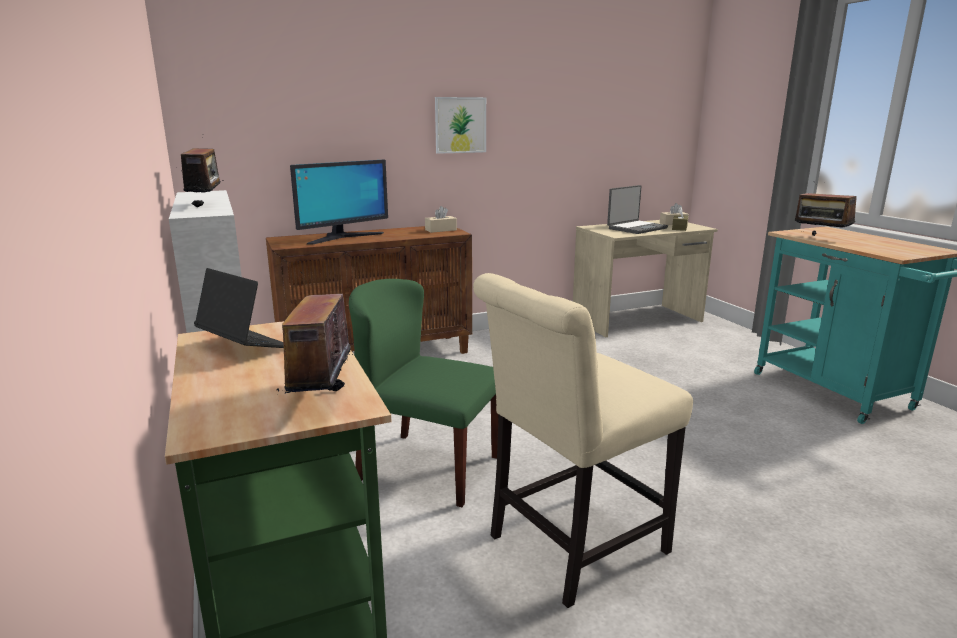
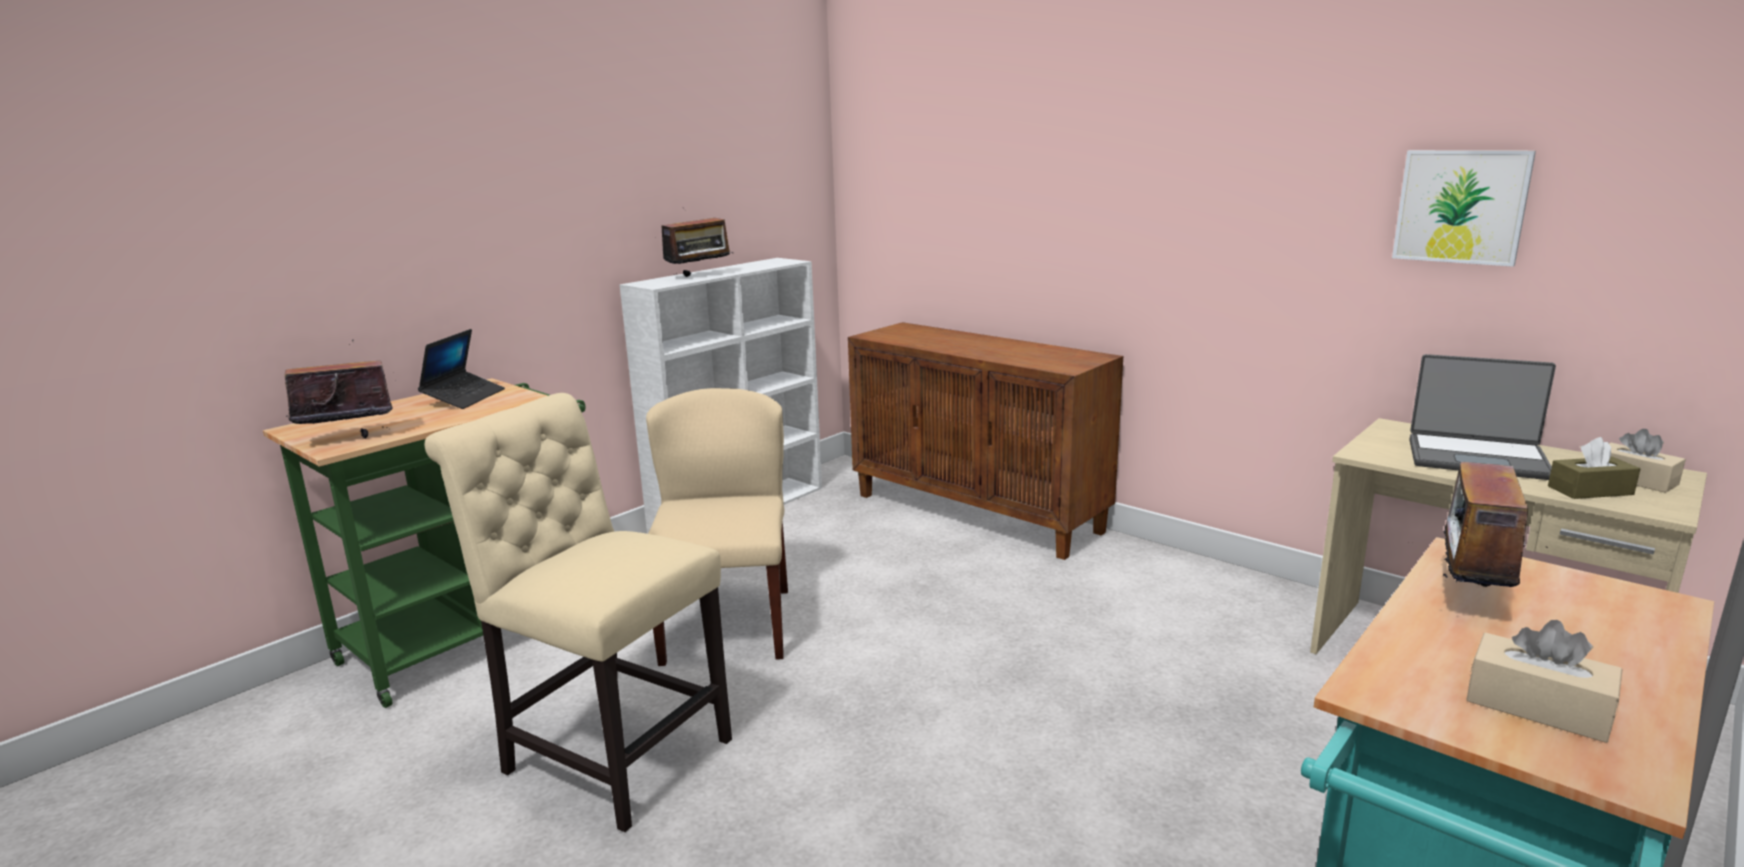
camera: 65 degrees right, 0 degrees up
(342, 237) = (945, 340): monitor -> none
(428, 468) = (726, 625): green chair -> beige chair
(440, 230) = (1069, 360): beige tissue box -> beige tissue box (1537, 707)
(460, 125) = (1155, 197): picture -> picture (1461, 206)

